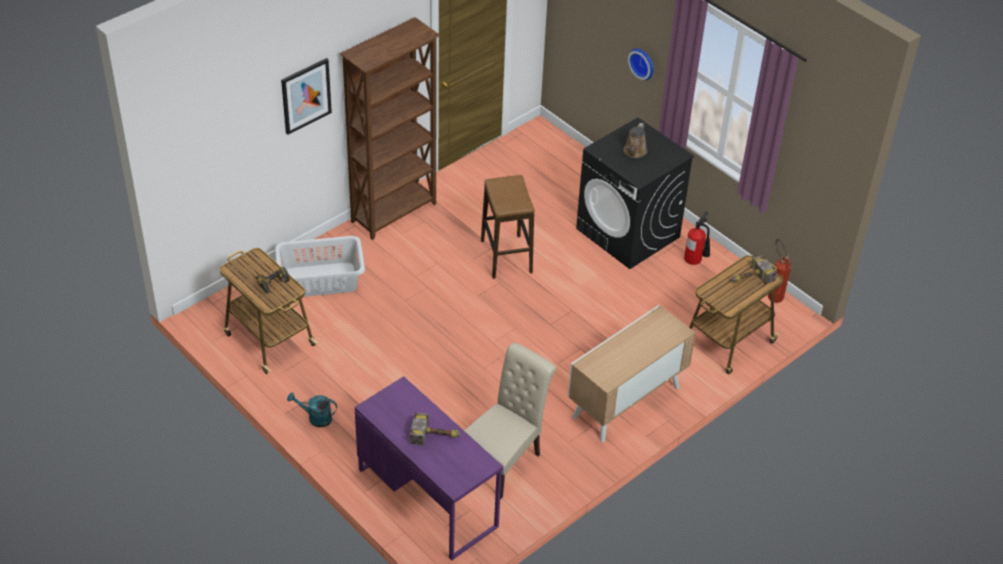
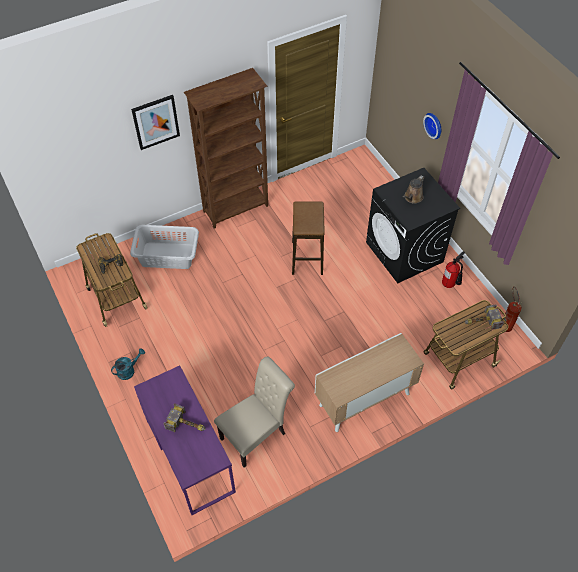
camera: 15 degrees right, 10 degrees up
(315, 418) = (129, 370): turquoise watering can -> turquoise watering can turned 120 degrees clockwise

